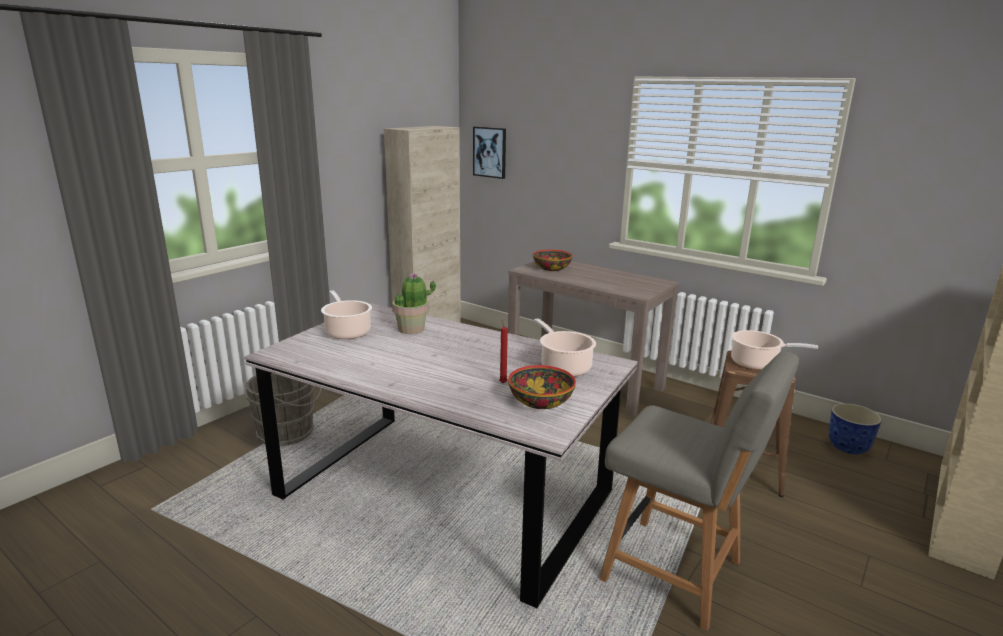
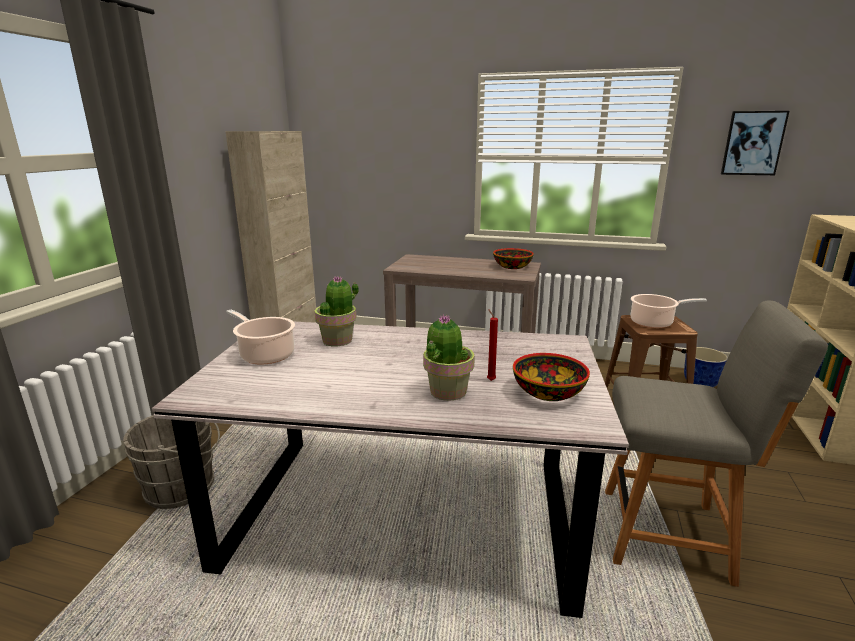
camera: 20 degrees left, 0 degrees up
(458, 385) = (447, 392): none -> potted plant
(490, 152) = (328, 158): picture -> picture (753, 143)
(551, 268) = (421, 264): bowl -> bowl (512, 267)
(564, 367) = (530, 352): cooking pot -> none

